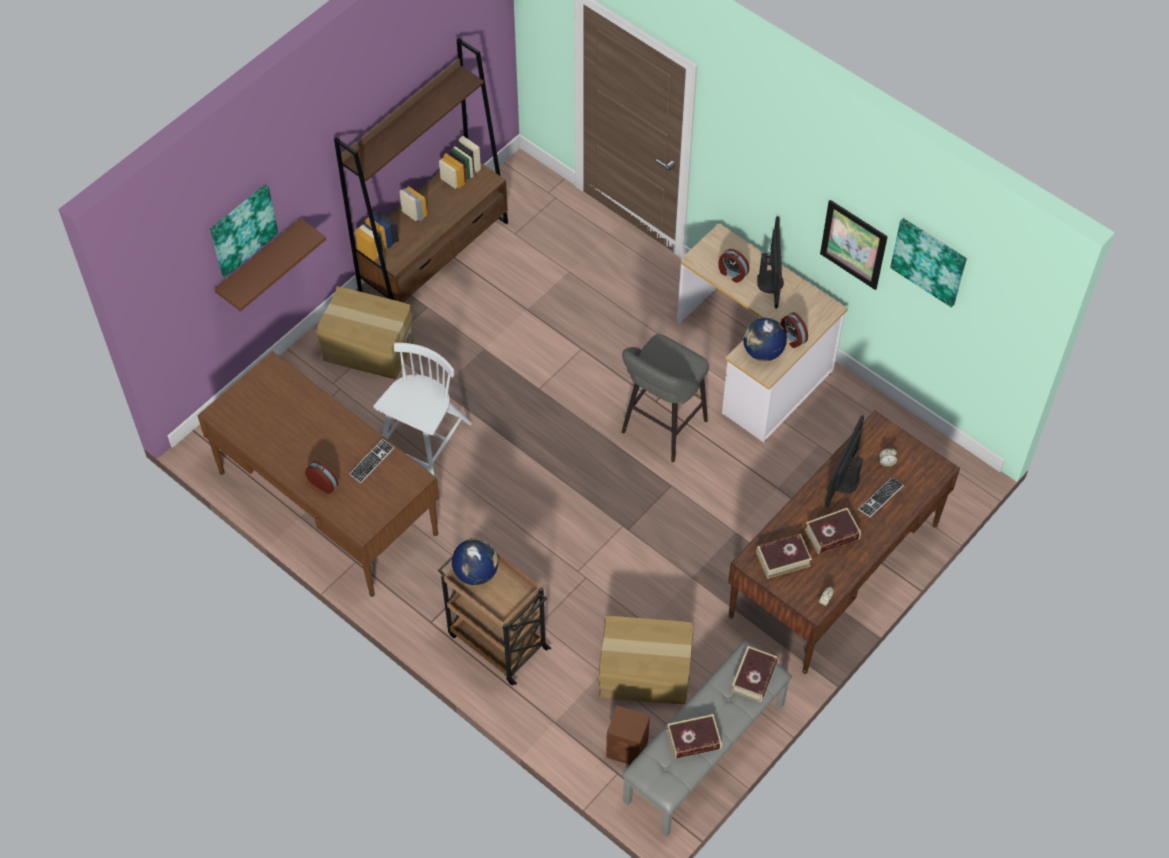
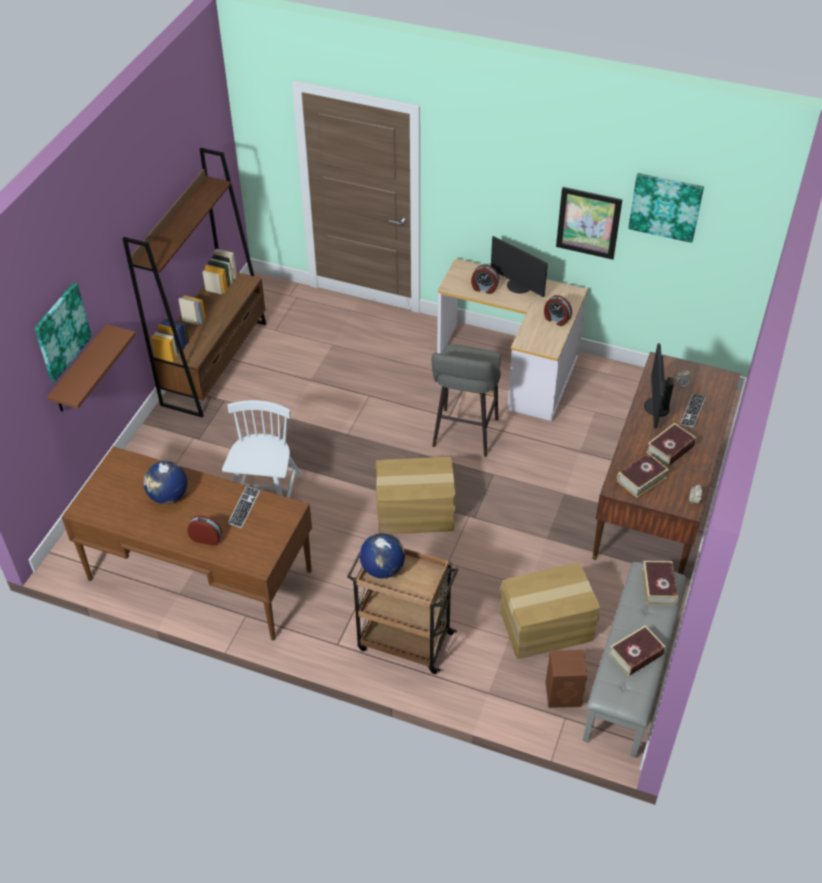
camera: 20 degrees left, 10 degrees down
(368, 349) = (186, 444): cardboard box -> cardboard box (415, 513)
(763, 352) = (539, 335): globe -> globe (168, 496)
(771, 281) = (518, 286): monitor -> monitor turned 150 degrees clockwise

